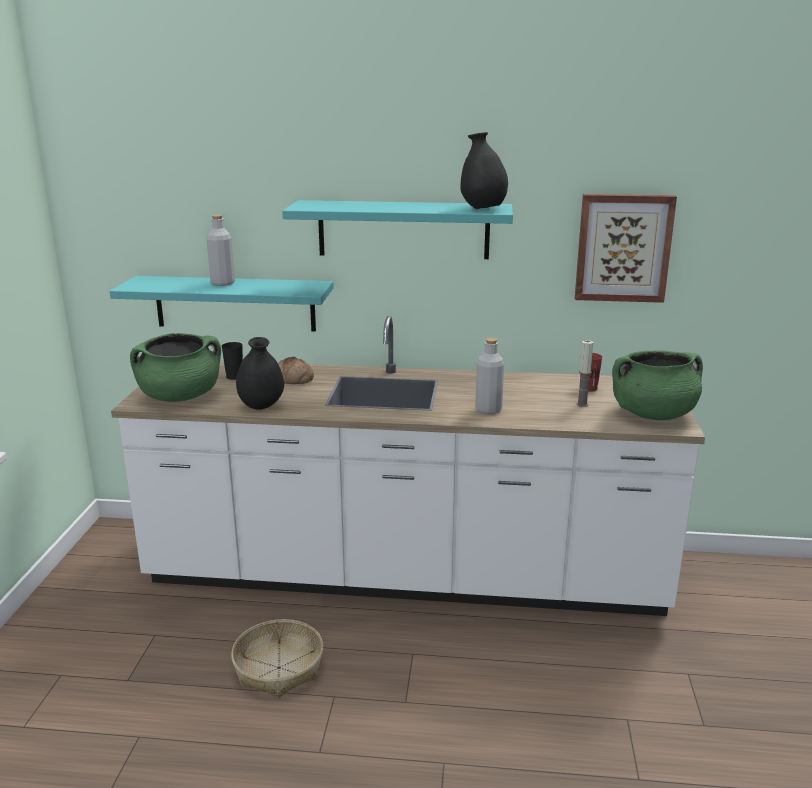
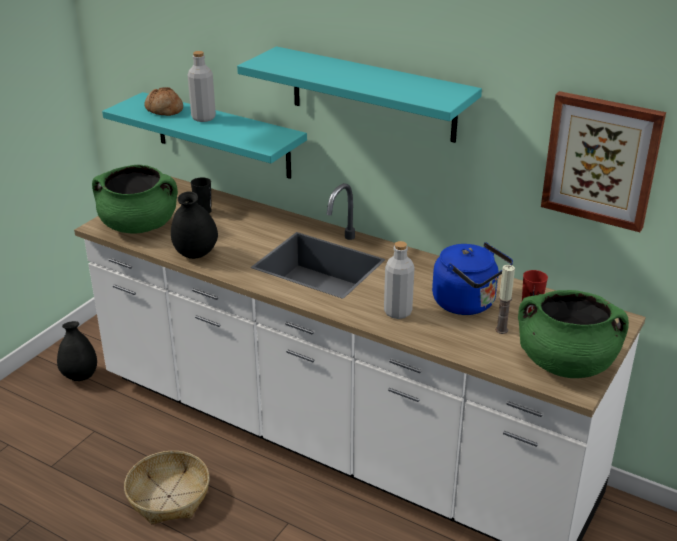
camera: 25 degrees right, 10 degrees up
(293, 380) = (250, 227): bread -> bread (164, 110)
(483, 209) = (433, 95): black vase -> black vase (80, 376)
(537, 394) = (468, 303): none -> blue kettle

